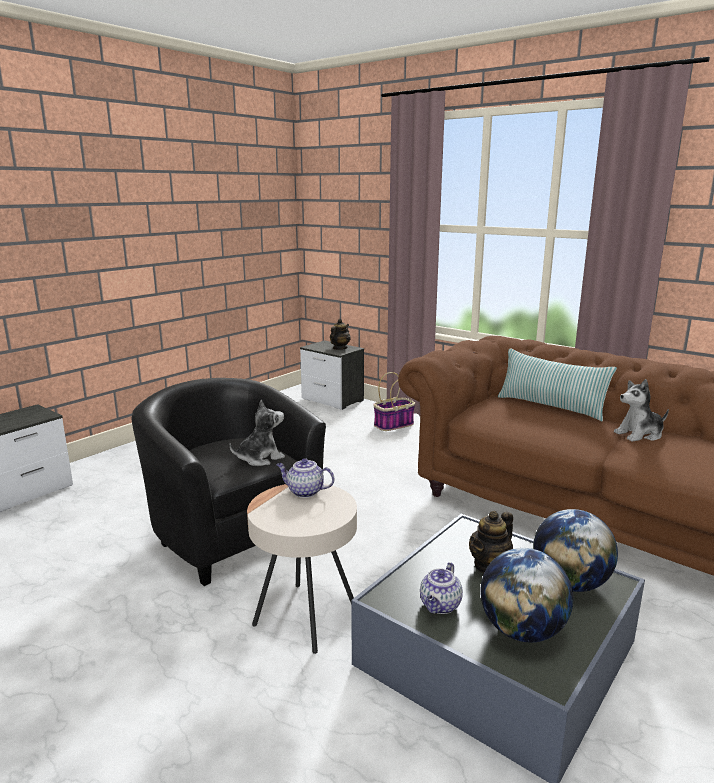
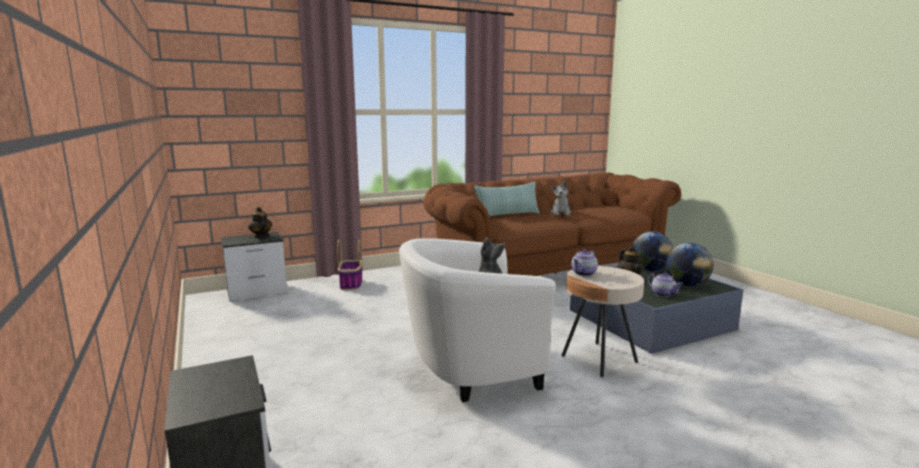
camera: 65 degrees left, 5 degrees down
(231, 532) = (469, 369): black armchair -> white armchair

